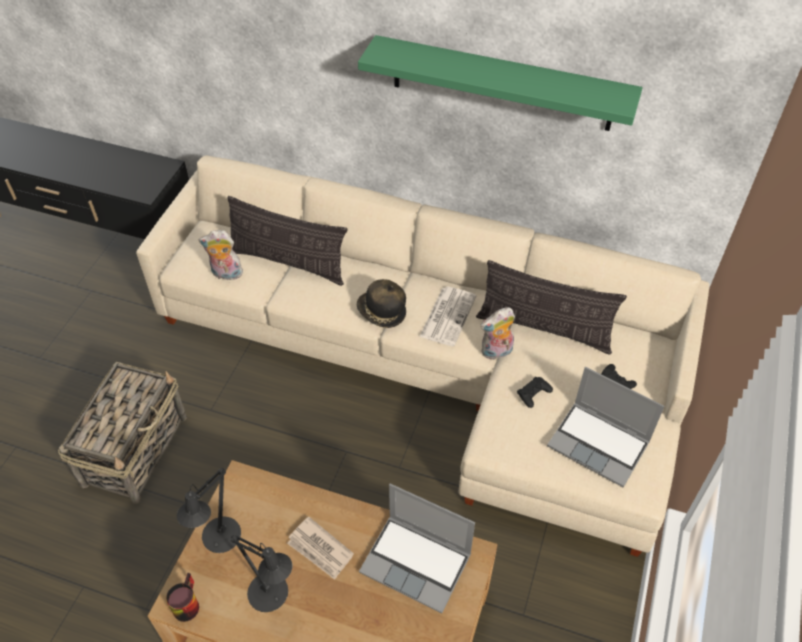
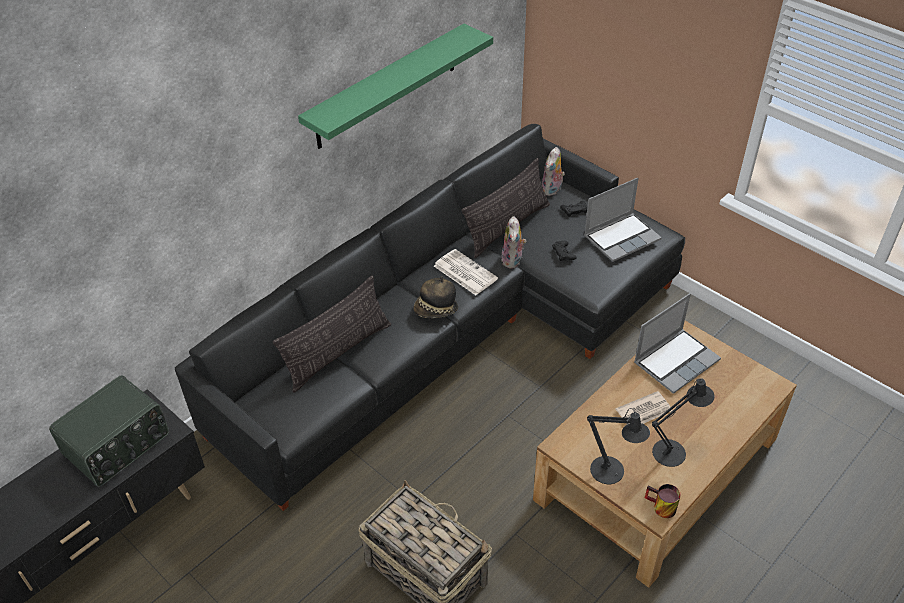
camera: 65 degrees left, 5 degrees down
(120, 171) = (118, 445): none -> radio
(226, 274) = (323, 400): plush toy -> plush toy (552, 190)
(439, 364) = (453, 329): beige sofa -> black sofa

